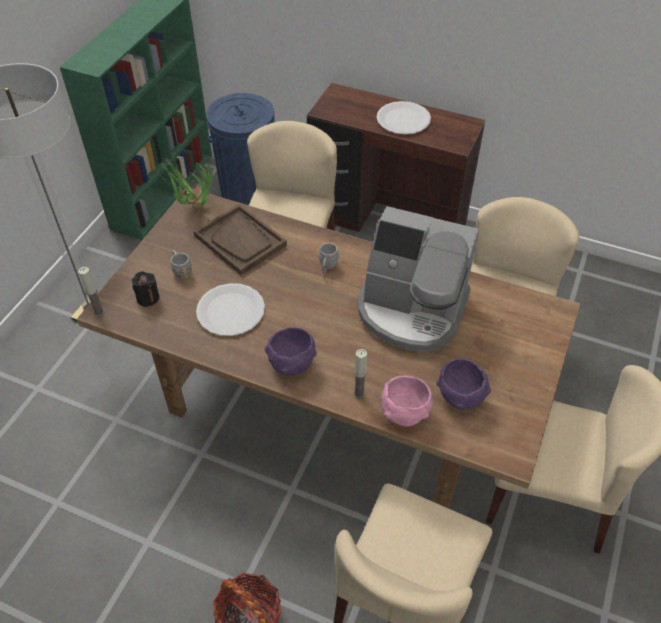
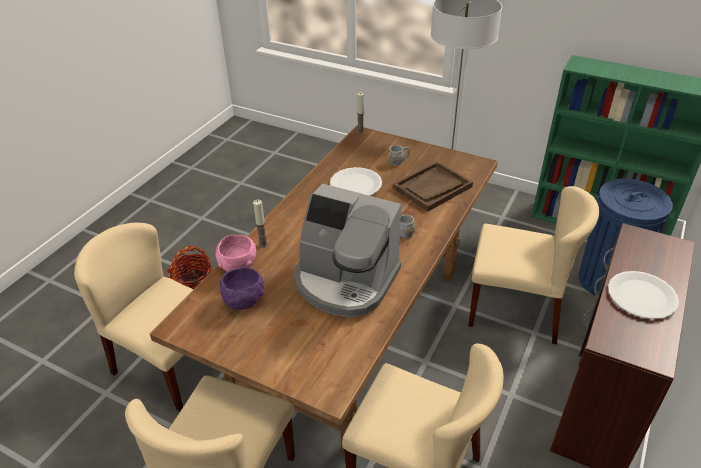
camera: 95 degrees right, 10 degrees down
(148, 298) = (372, 149): black candle -> none
(193, 210) = (467, 164): potted plant -> none
(292, 364) = (299, 212): purple bowl -> none
(411, 310) = (345, 281): coffee machine -> coffee machine turned 90 degrees counterclockwise

